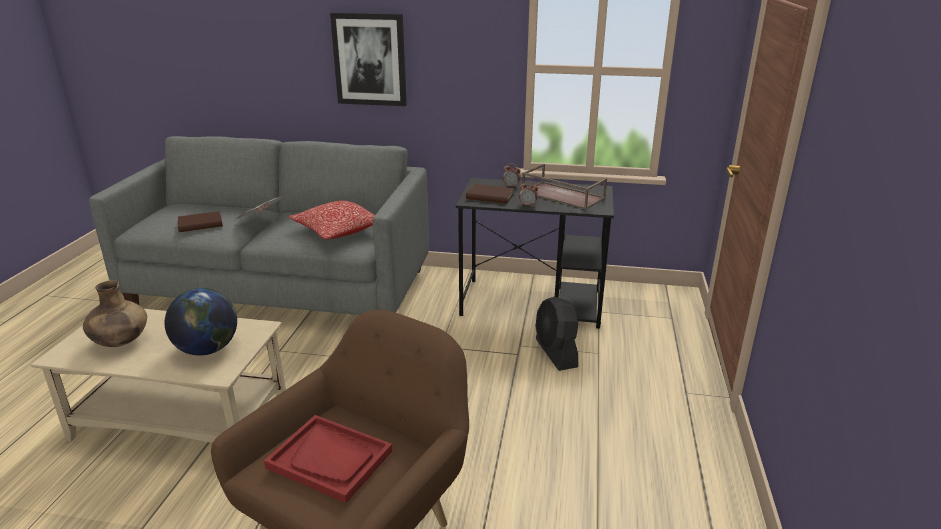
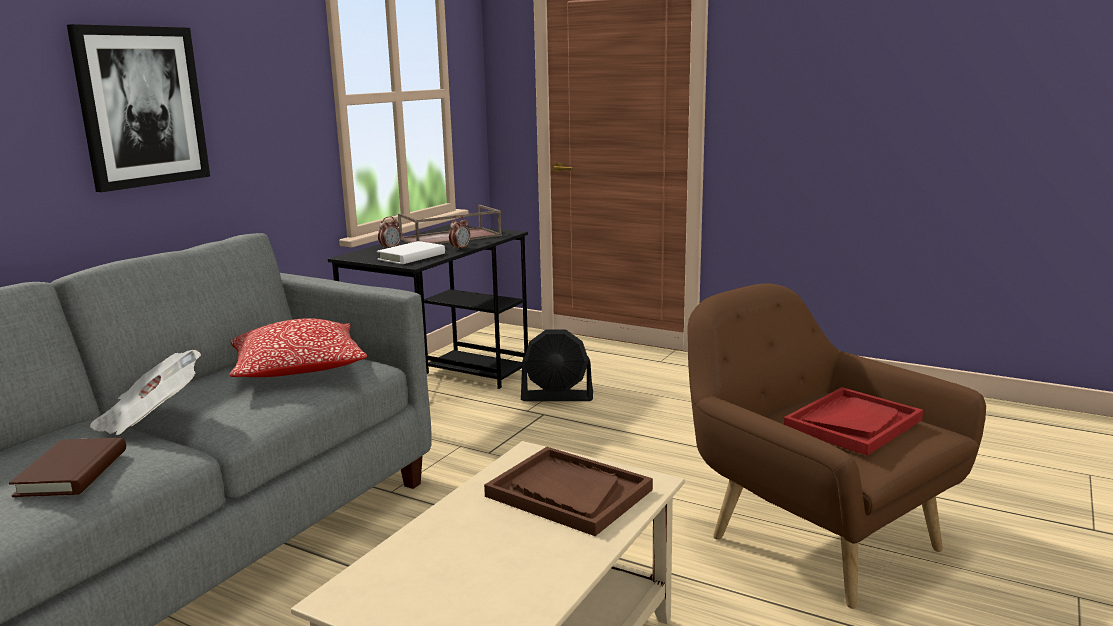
camera: 70 degrees left, 10 degrees down
(121, 342) = (483, 577): brown vase -> none
(207, 349) = (568, 493): globe -> brown tray
(490, 197) = (411, 257): brown book -> white book

